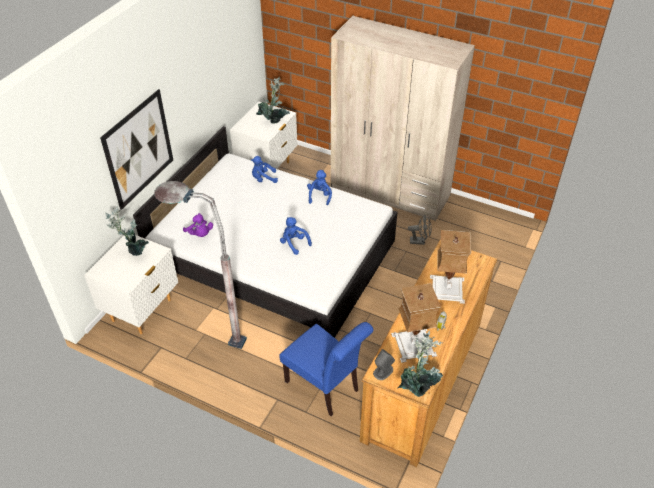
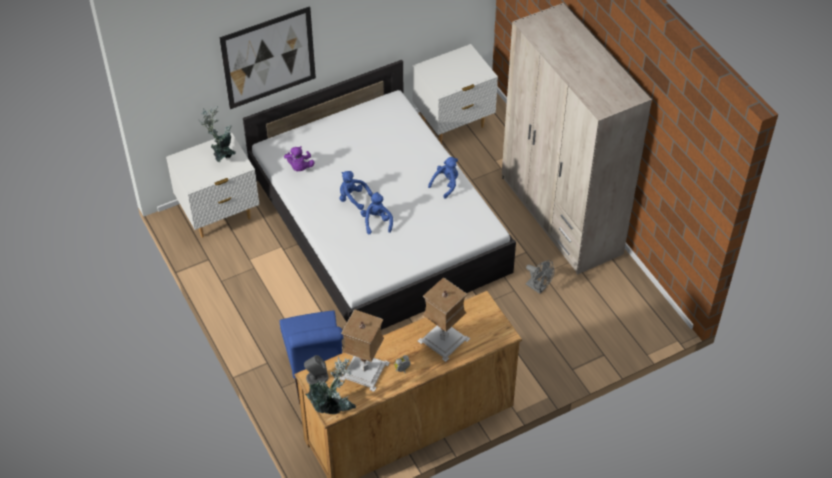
camera: 35 degrees right, 5 degrees up
(211, 334) = (259, 271): grey floor lamp -> none
(263, 179) = (408, 137): blue plush toy -> blue plush toy (353, 198)
(274, 120) = (466, 75): potted plant -> none

